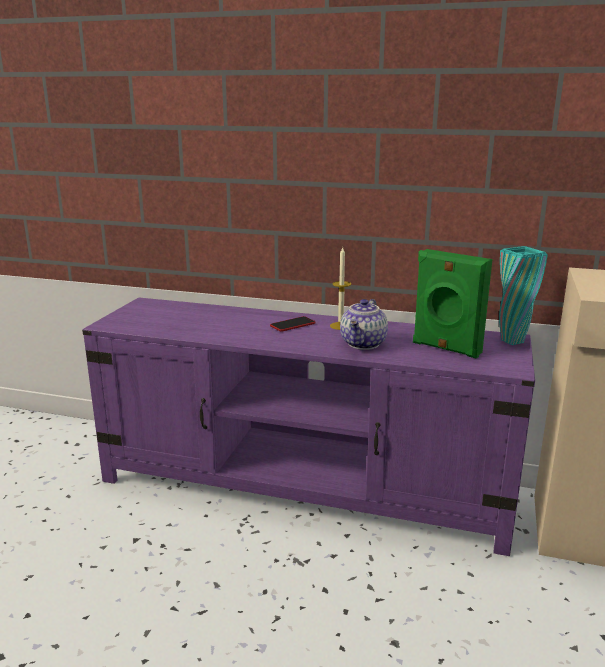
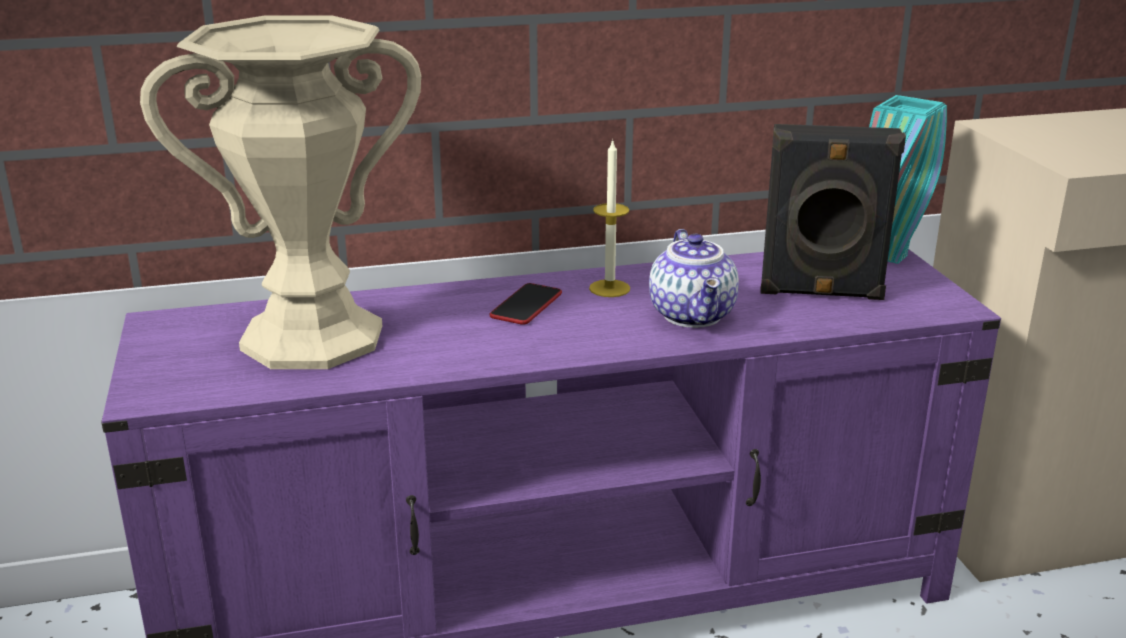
camera: 30 degrees left, 5 degrees up
(190, 318) = (312, 338): none -> beige vase
(445, 348) = (821, 293): green speaker -> black speaker

